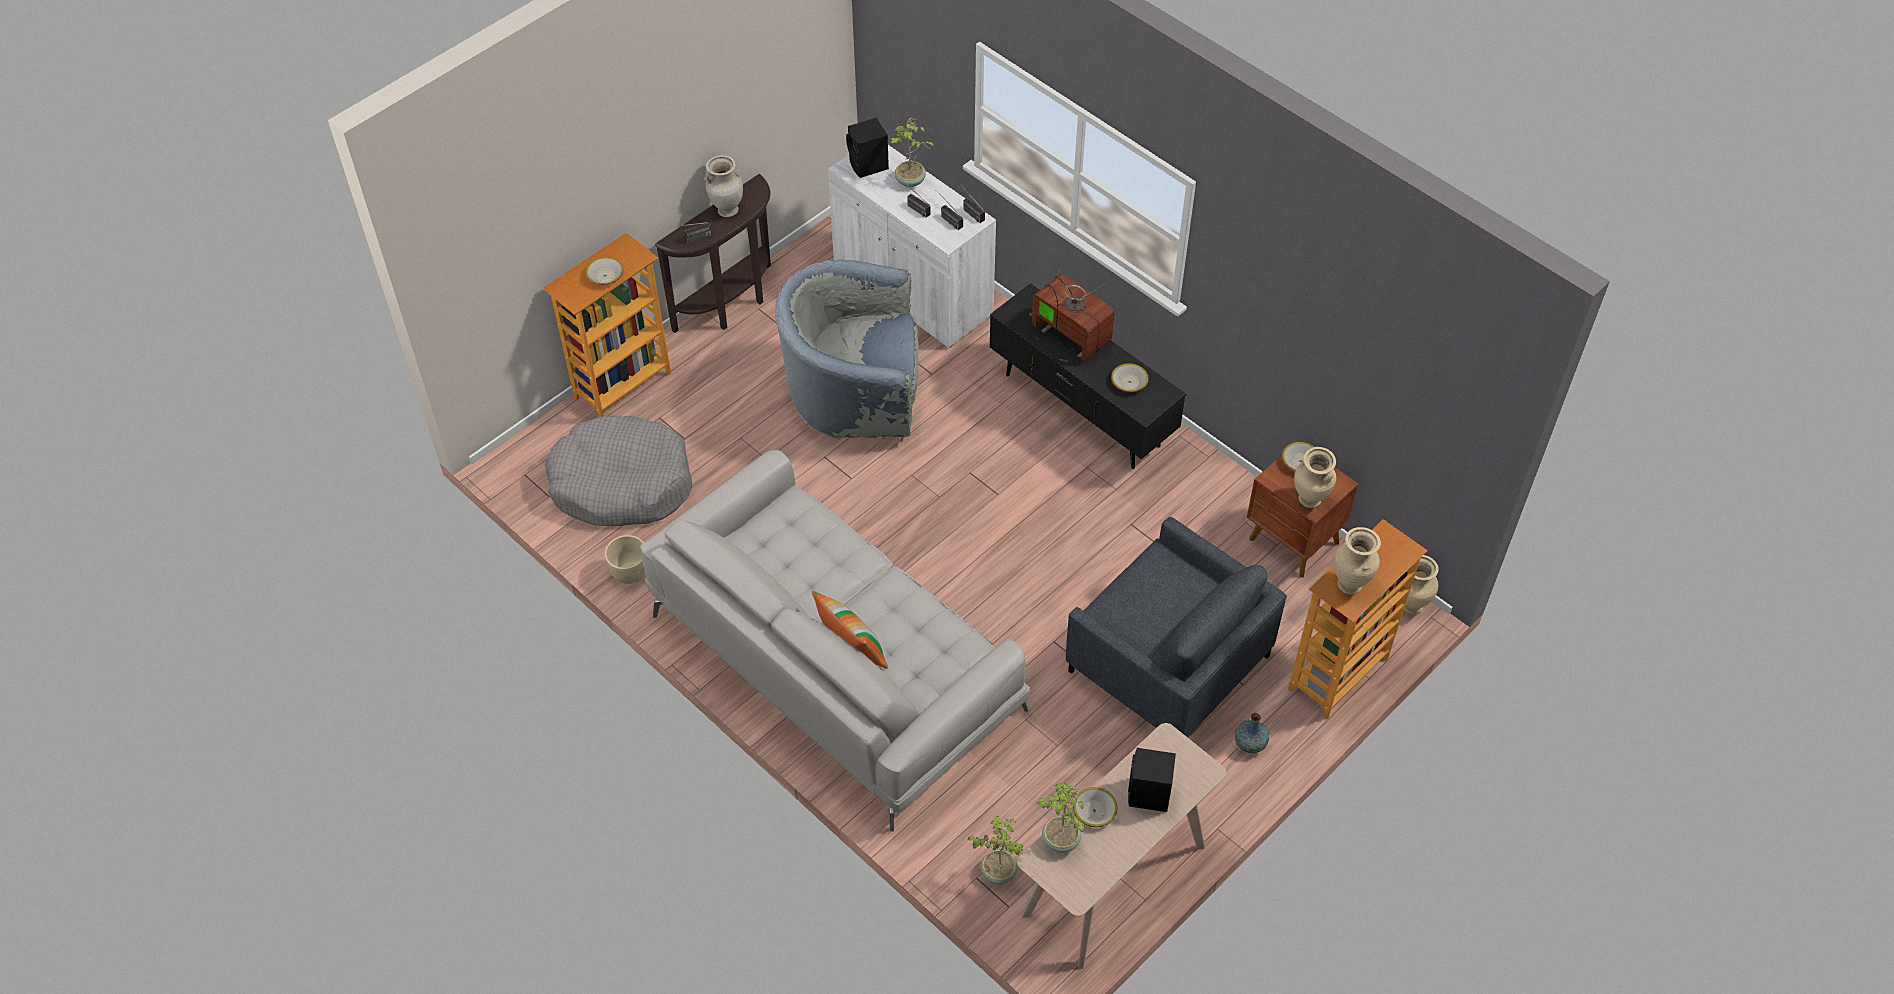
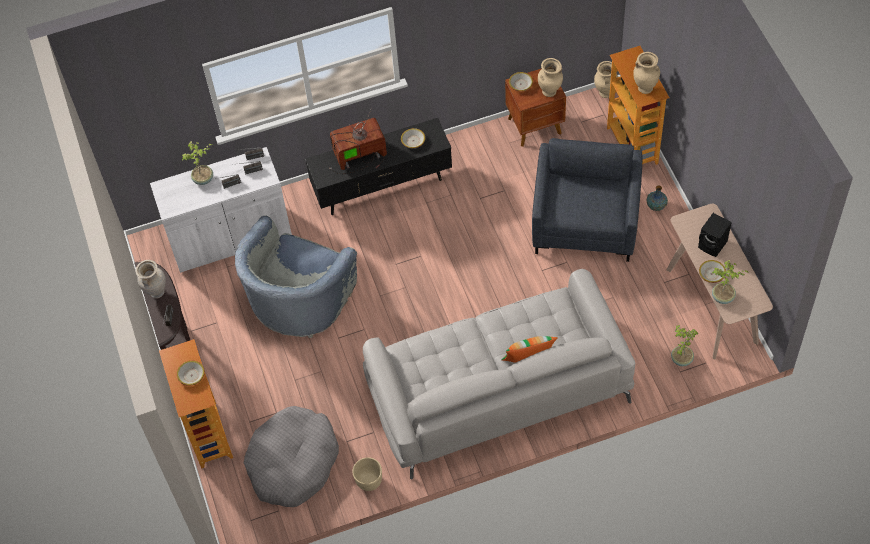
camera: 60 degrees left, 5 degrees up
(869, 166) = (174, 196): black speaker -> none
(1168, 664) = (586, 221): grey armchair -> grey armchair turned 60 degrees counterclockwise

